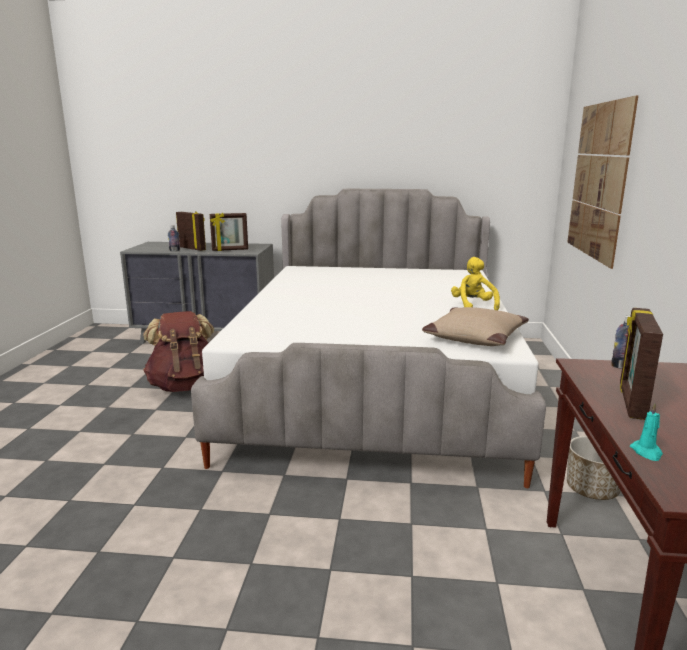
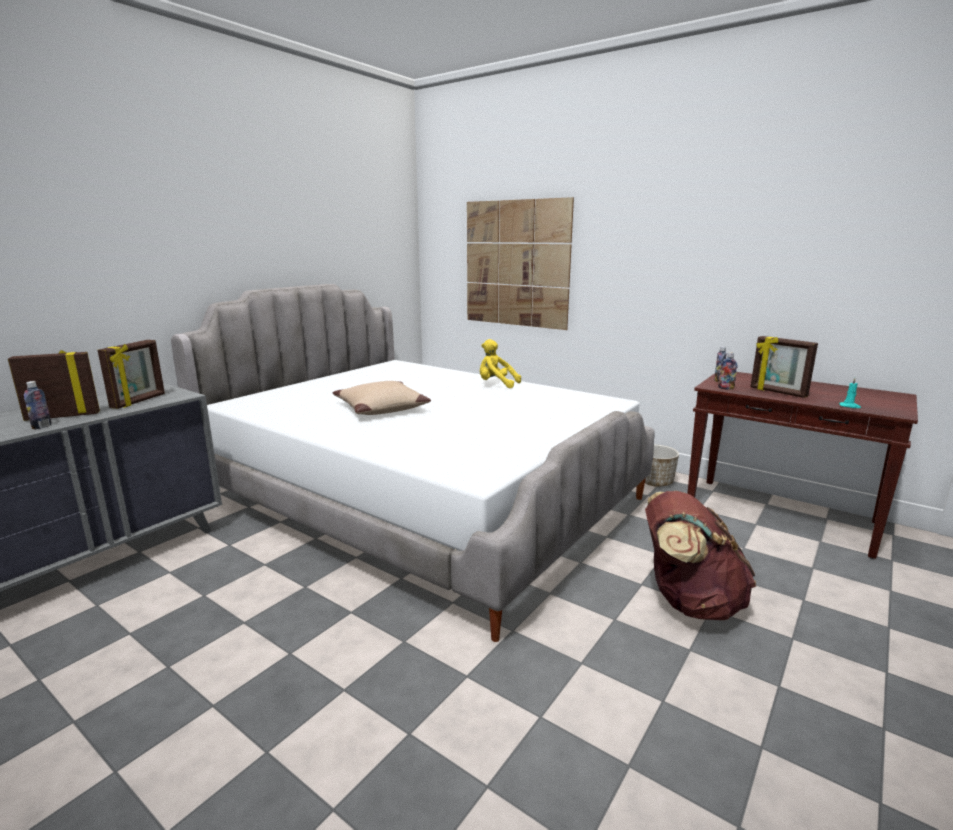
camera: 60 degrees left, 0 degrees up
(185, 386) = (248, 611): brown backpack -> brown backpack (688, 602)
(474, 337) = (573, 401): beige pillow -> beige pillow (380, 408)
(585, 372) = (725, 388): none -> bottle

